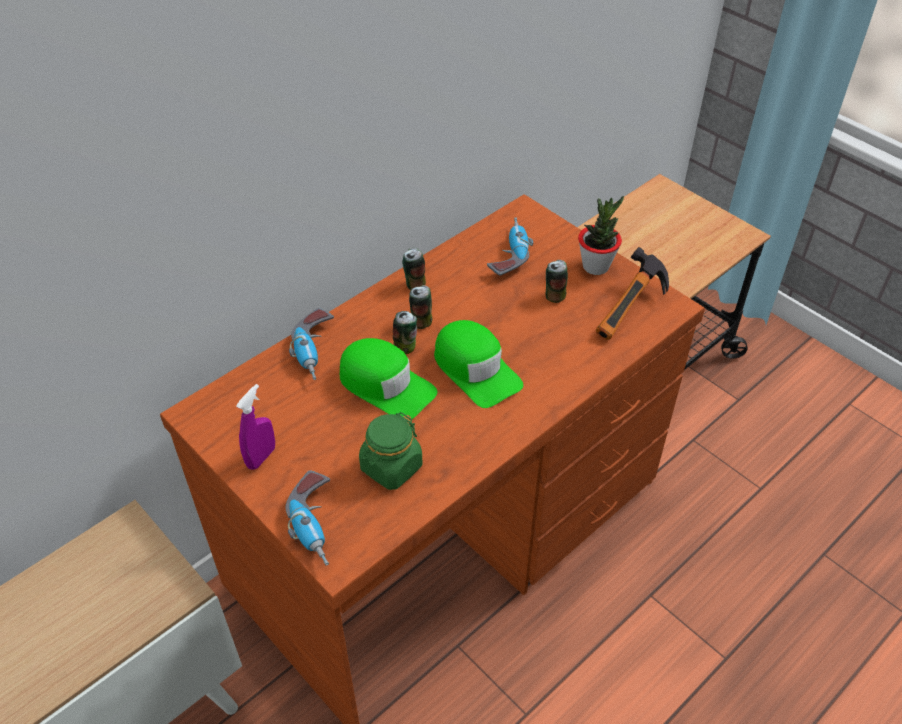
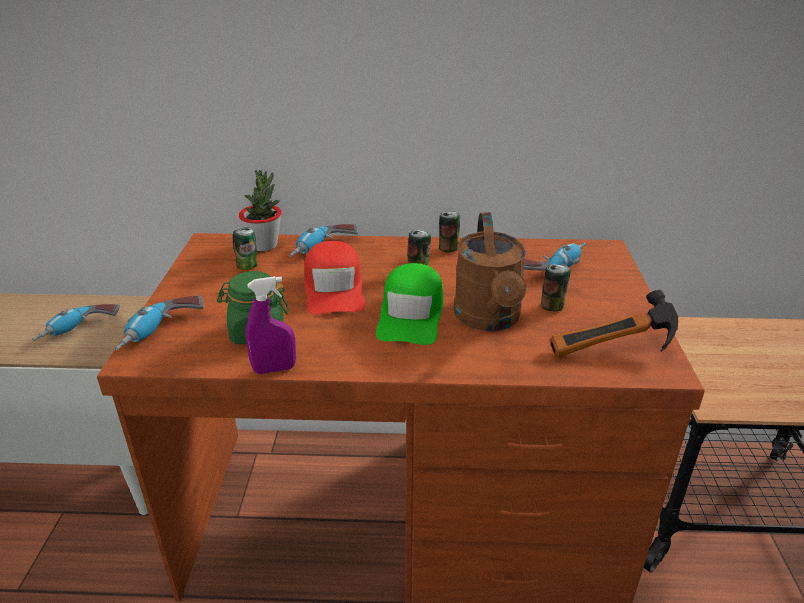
camera: 45 degrees right, 15 degrees down
(113, 592) = (79, 330): none -> power drill
(261, 457) = (199, 280): purple spray bottle -> purple spray bottle (274, 369)
(386, 385) = (334, 288): green cap -> red cap
(406, 347) = (383, 276): can -> can (248, 266)
(531, 337) = (489, 320): none -> brown watering can
(596, 266) = (623, 307): potted plant -> potted plant (264, 245)

